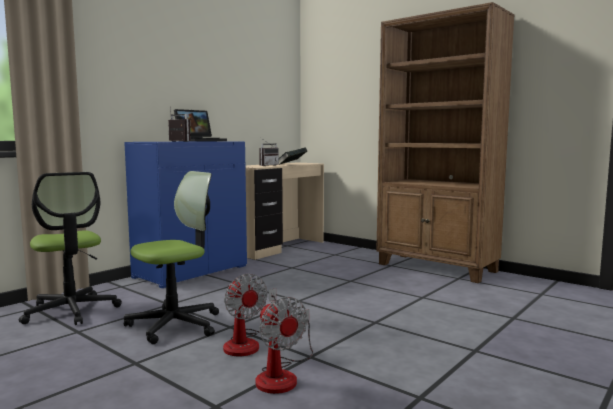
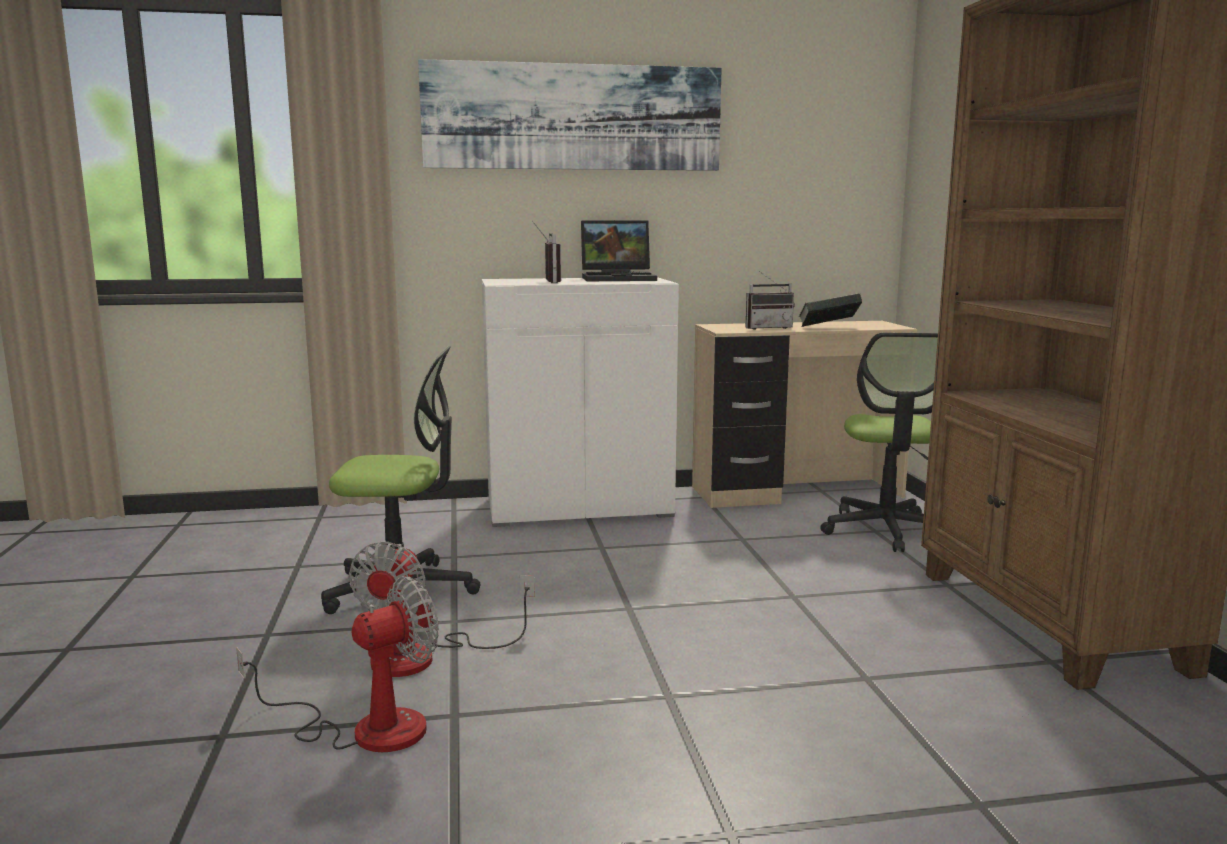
camera: 40 degrees right, 5 degrees up
(71, 311) = (342, 533): office chair -> office chair (886, 530)
(168, 51) = (573, 117): none -> picture
(191, 271) = (579, 507): blue cabinet -> white cabinet
(282, 375) = (365, 728): fan -> fan turned 135 degrees counterclockwise

